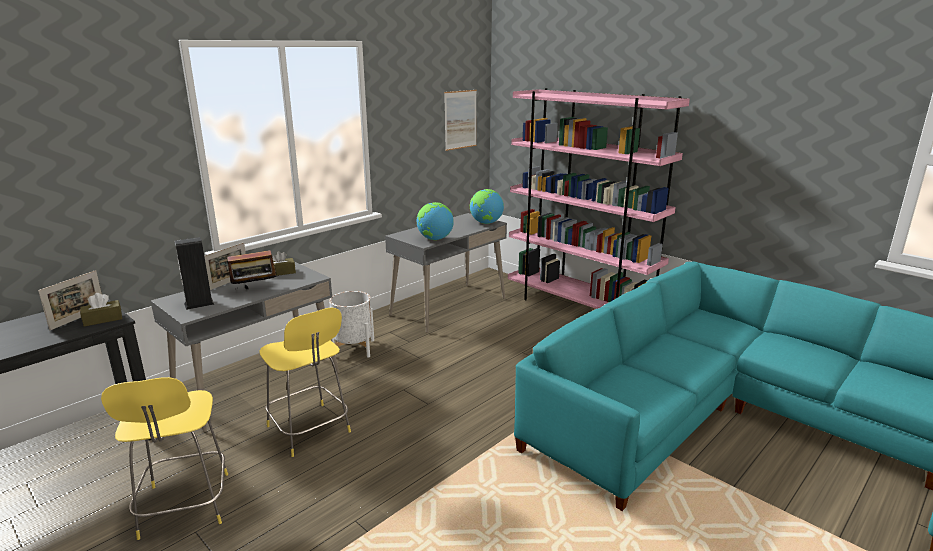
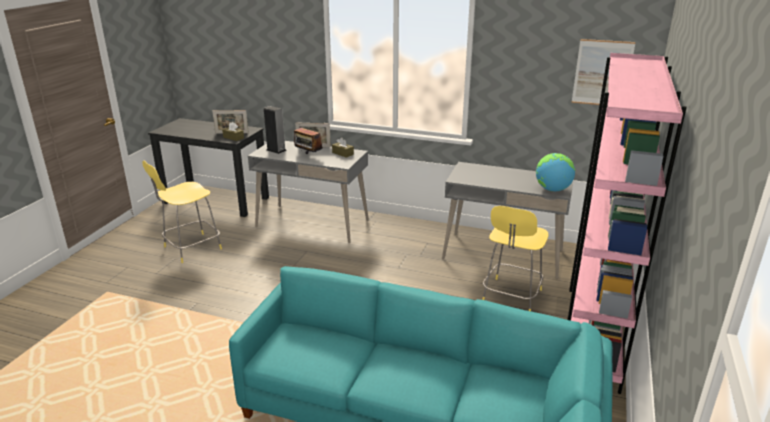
camera: 65 degrees right, 5 degrees up
(310, 431) = (275, 258): yellow stool -> yellow stool (511, 297)
(353, 348) = (387, 237): white planter -> none
(435, 239) = (473, 180): globe -> none

